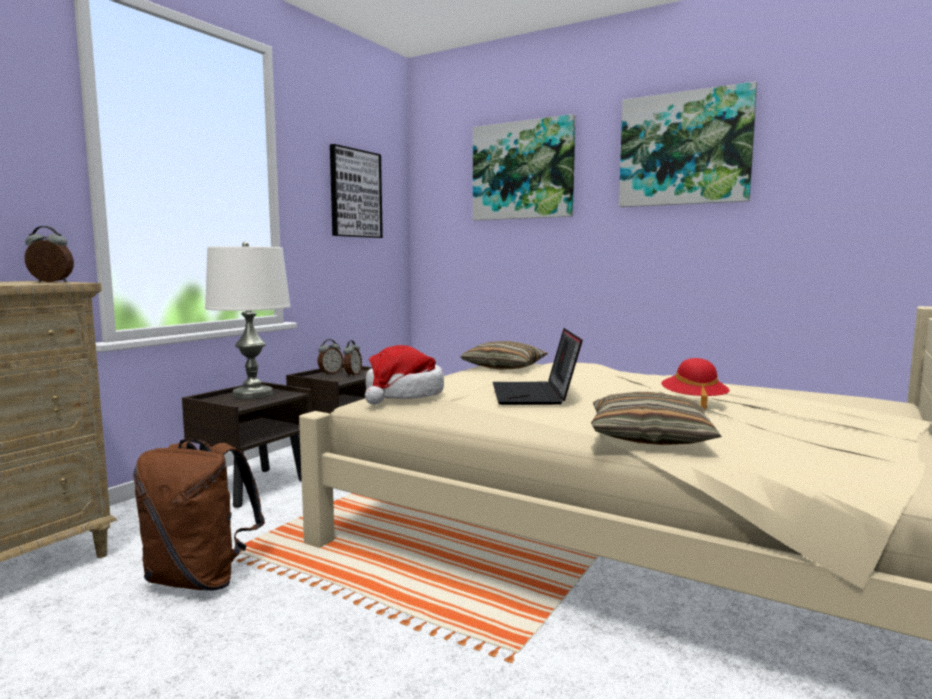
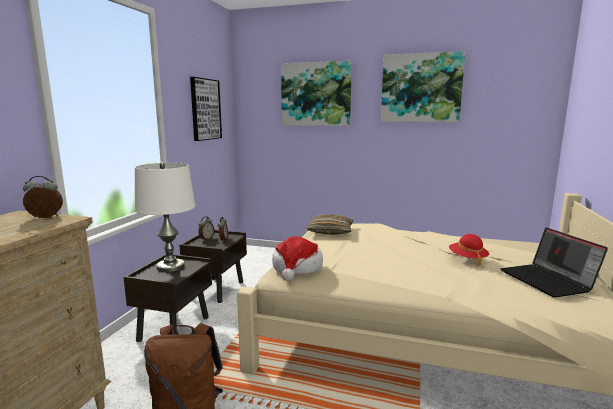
camera: 15 degrees left, 5 degrees up
(535, 395) = (376, 260): laptop -> laptop (548, 281)
(649, 437) = (472, 294): pillow -> none

